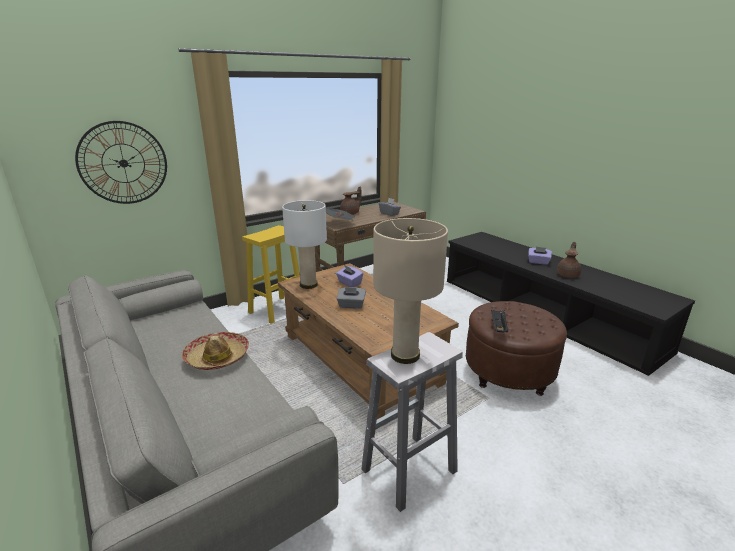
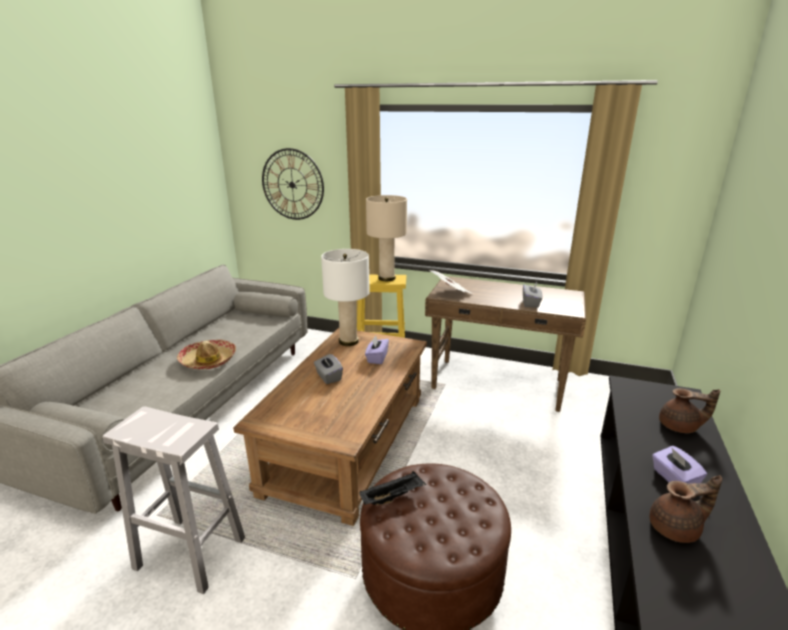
camera: 55 degrees right, 0 degrees up
(350, 213) = (491, 287): brown teapot -> brown teapot (680, 427)
(404, 355) = (157, 423): beige table lamp -> beige table lamp (386, 278)

